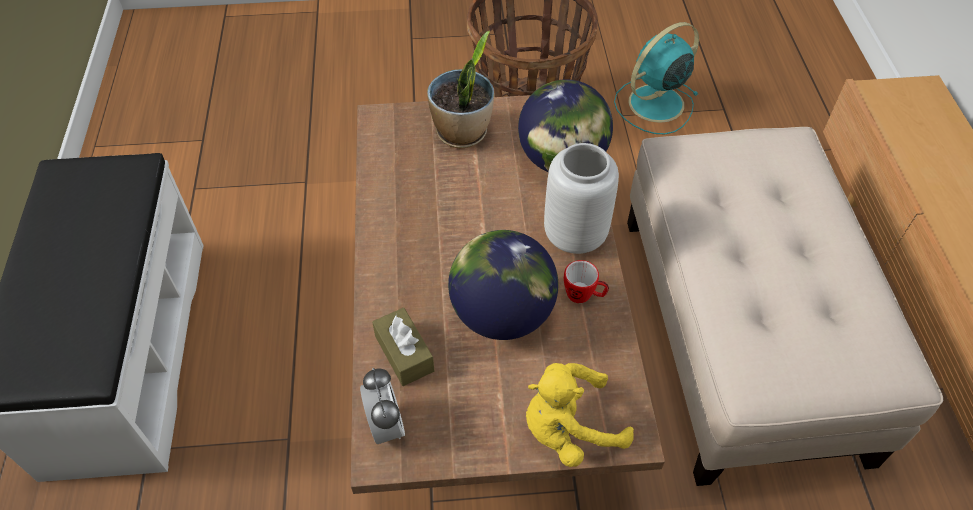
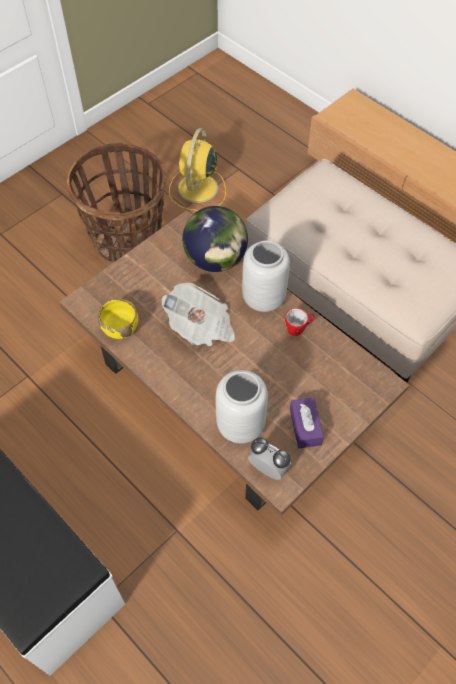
camera: 40 degrees left, 5 degrees up
(388, 167) = (120, 328): none -> yellow bowl
(404, 353) = (239, 426): brown tissue box -> grey vase
(462, 133) = (143, 279): potted plant -> none
(472, 219) = (201, 327): none -> newspaper
(477, 411) = (305, 427): none -> purple tissue box
(502, 314) = (268, 368): globe -> none
(569, 429) = (355, 402): yellow plush toy -> none
(654, 104) = (197, 189): turquoise fan -> yellow fan

